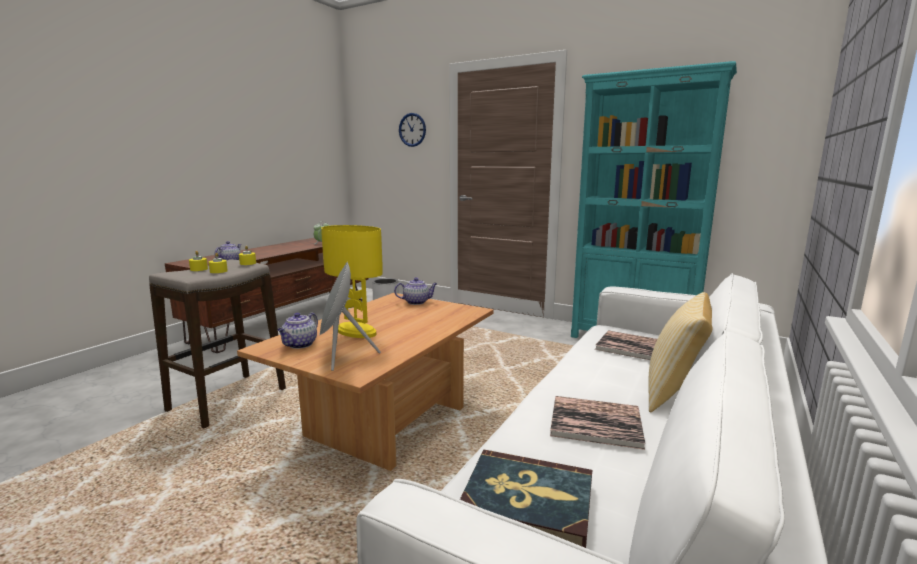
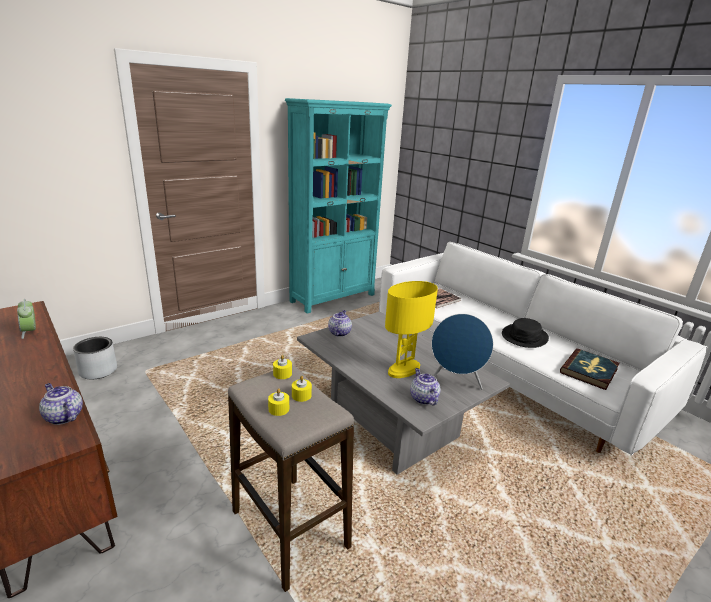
camera: 70 degrees left, 10 degrees up
(300, 345) = (423, 398): teapot -> teapot turned 150 degrees counterclockwise
(341, 356) = (455, 382): grey speaker -> blue speaker
(385, 420) = (389, 427): brown coffee table -> grey coffee table
(412, 130) = (60, 133): wall clock -> none
(595, 422) = (524, 336): book -> black hat
(675, 393) = (496, 311): pillow -> none

